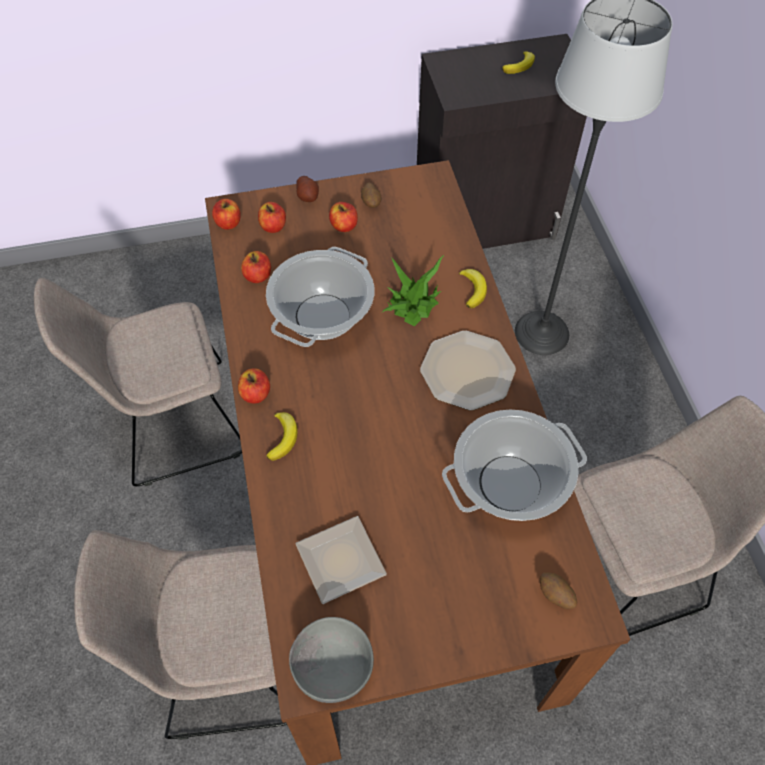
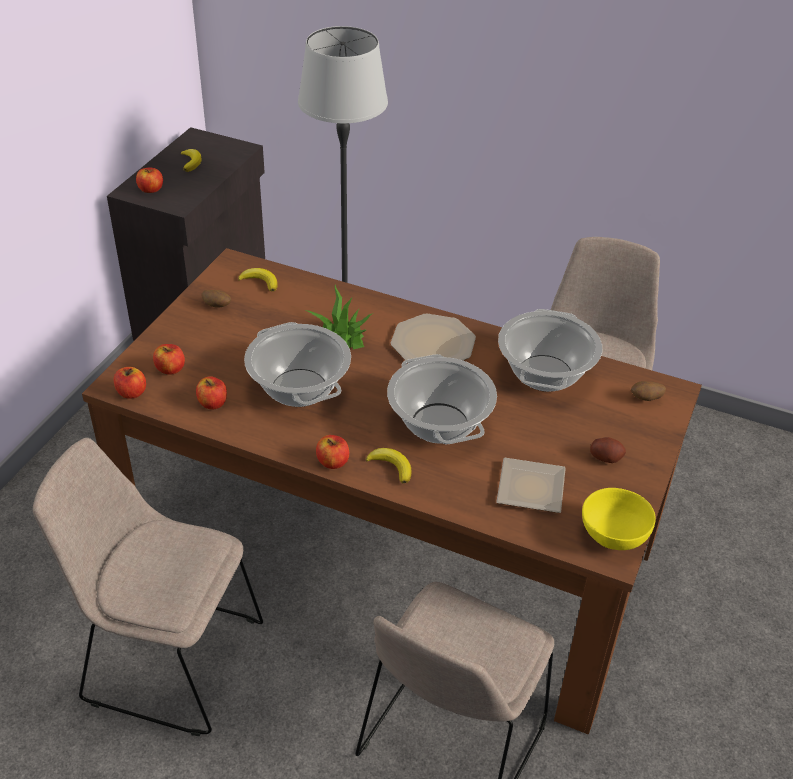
camera: 55 degrees left, 15 degrees down
(173, 423) = (168, 658): beige chair -> beige chair turned 90 degrees clockwise
(308, 196) = (163, 334): potato -> potato (606, 457)
(331, 666) = (611, 536): grey bowl -> yellow bowl
(344, 226) = (221, 331): apple -> apple (151, 189)
(365, 439) = (439, 423): none -> cooking pot
(473, 289) = (364, 302): banana -> banana (260, 282)

